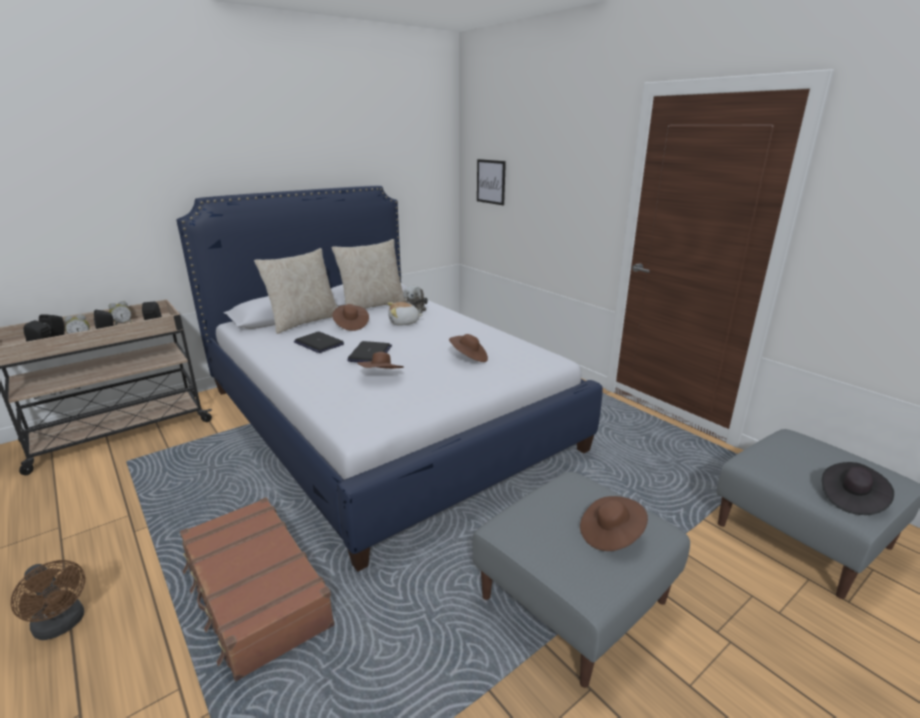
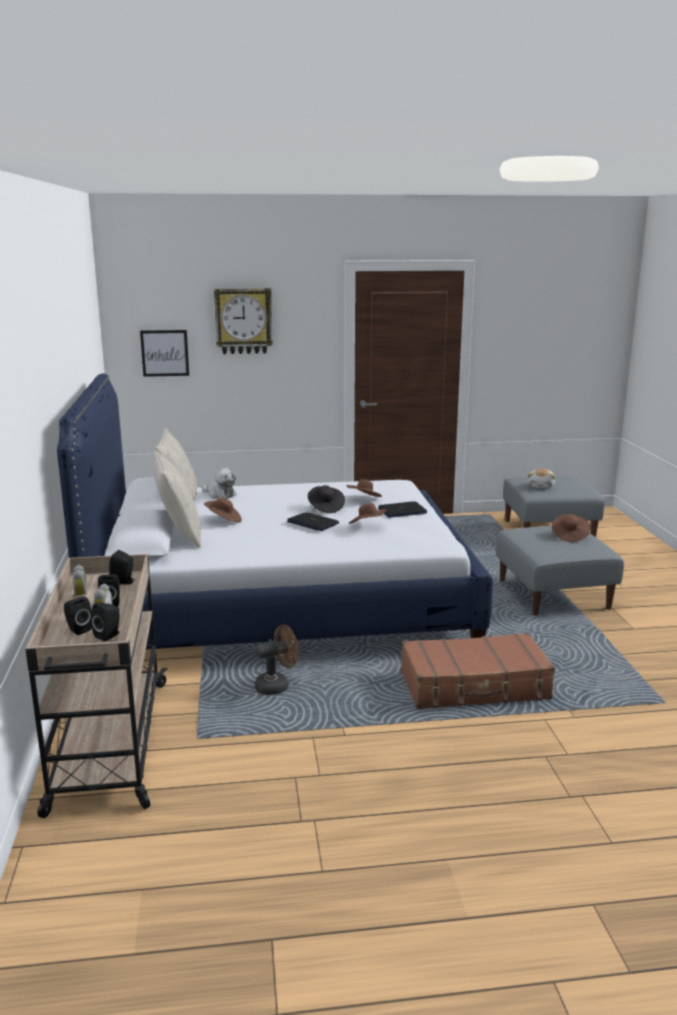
camera: 60 degrees left, 5 degrees down
(62, 625) = (450, 767): brown fan -> brown fan (277, 685)
(318, 343) = (256, 536): laptop -> laptop (402, 511)
(404, 323) = (251, 503): plush toy -> plush toy (541, 486)
(545, 155) = (243, 321): none -> wall clock
(851, 499) = (578, 489): black hat -> black hat (325, 508)

